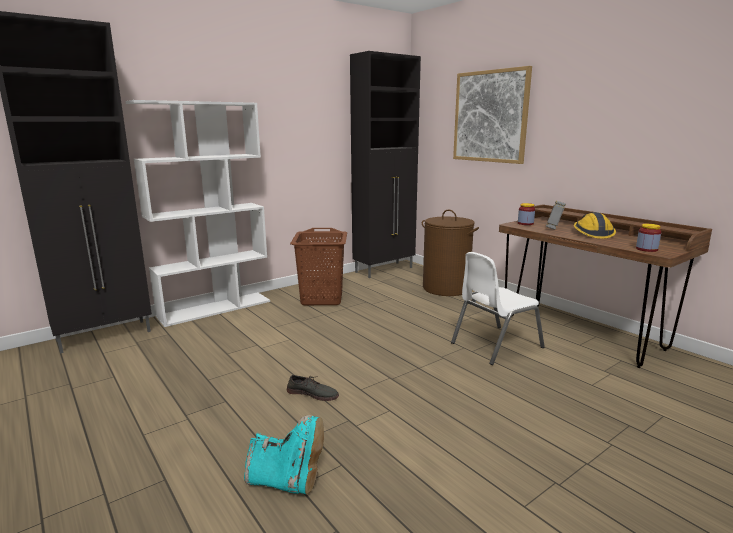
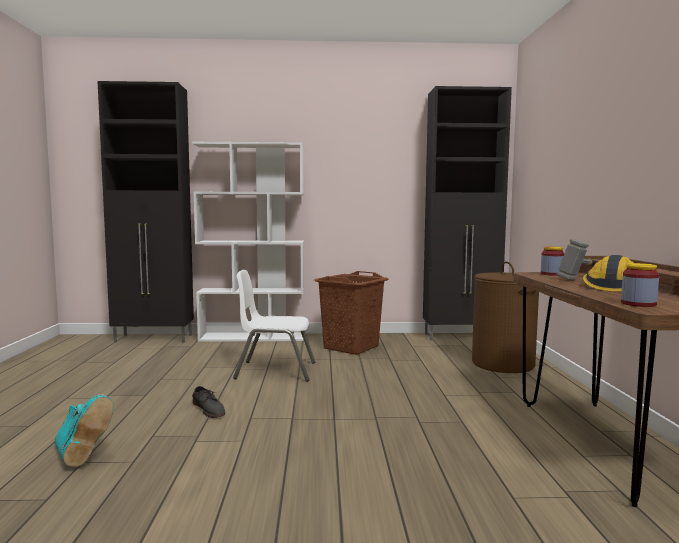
camera: 35 degrees right, 10 degrees down
(490, 116) = (570, 145): picture -> none
(495, 345) = (459, 424): white chair -> white chair (275, 371)

